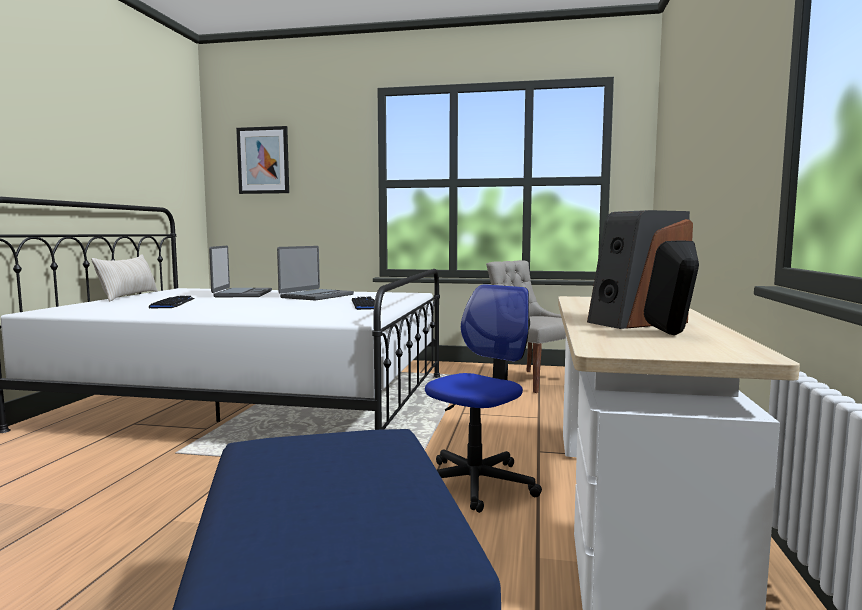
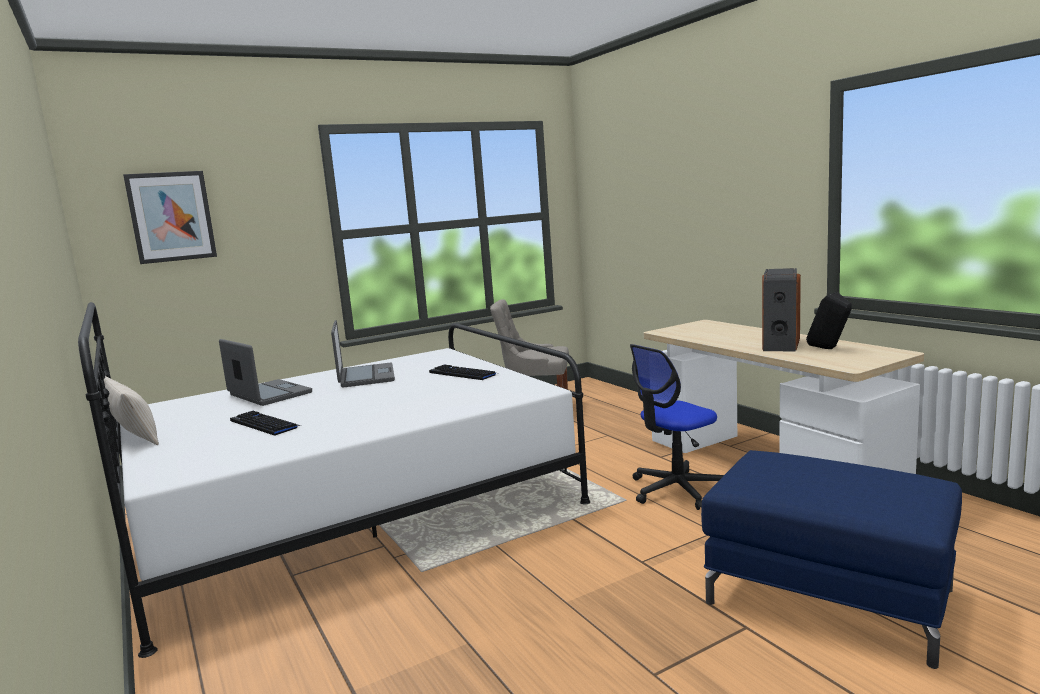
camera: 40 degrees left, 5 degrees up
(476, 483) = (676, 490): office chair -> office chair turned 120 degrees counterclockwise

